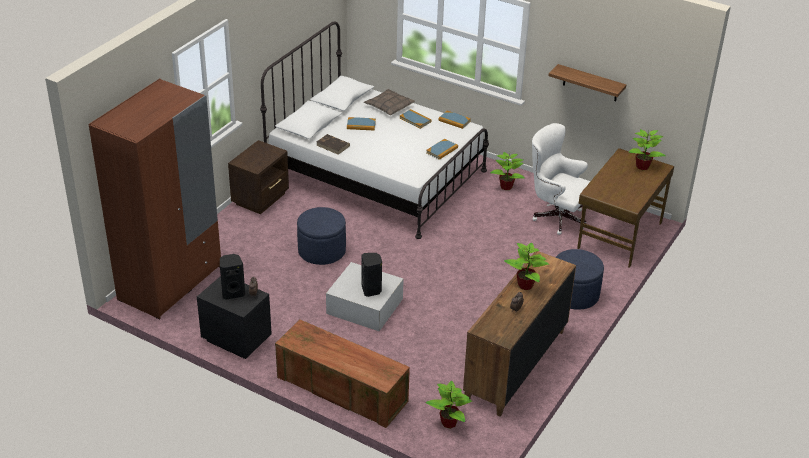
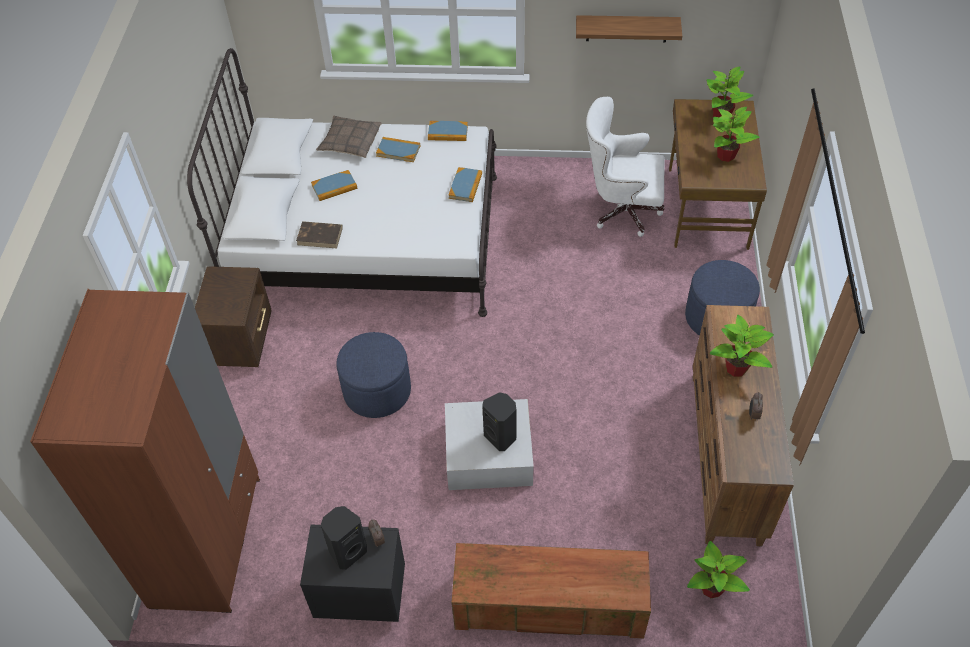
camera: 25 degrees left, 15 degrees up
(506, 187) = (534, 191): potted plant -> potted plant (726, 155)

